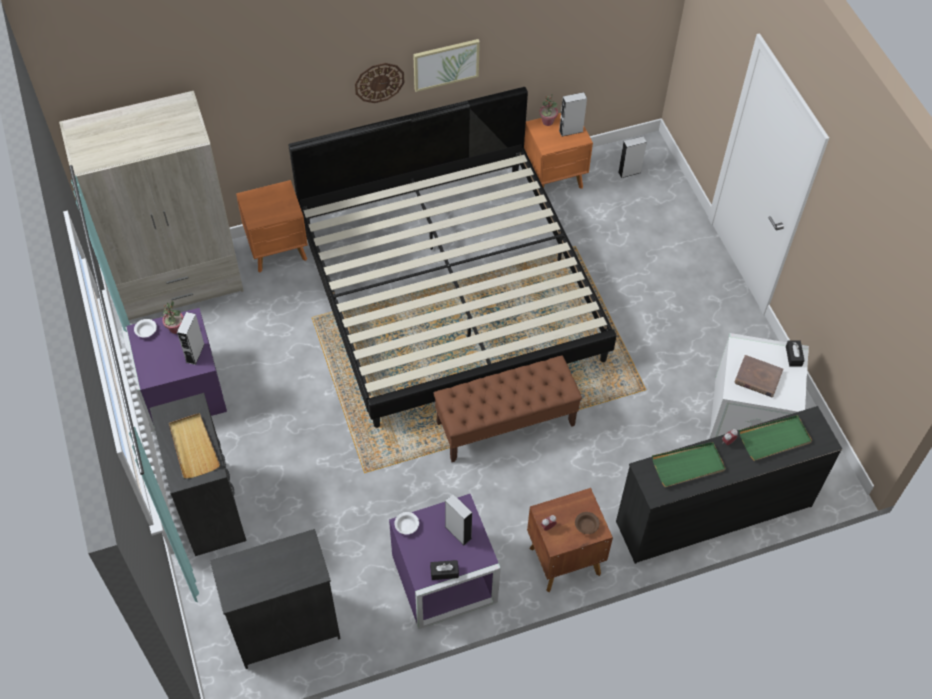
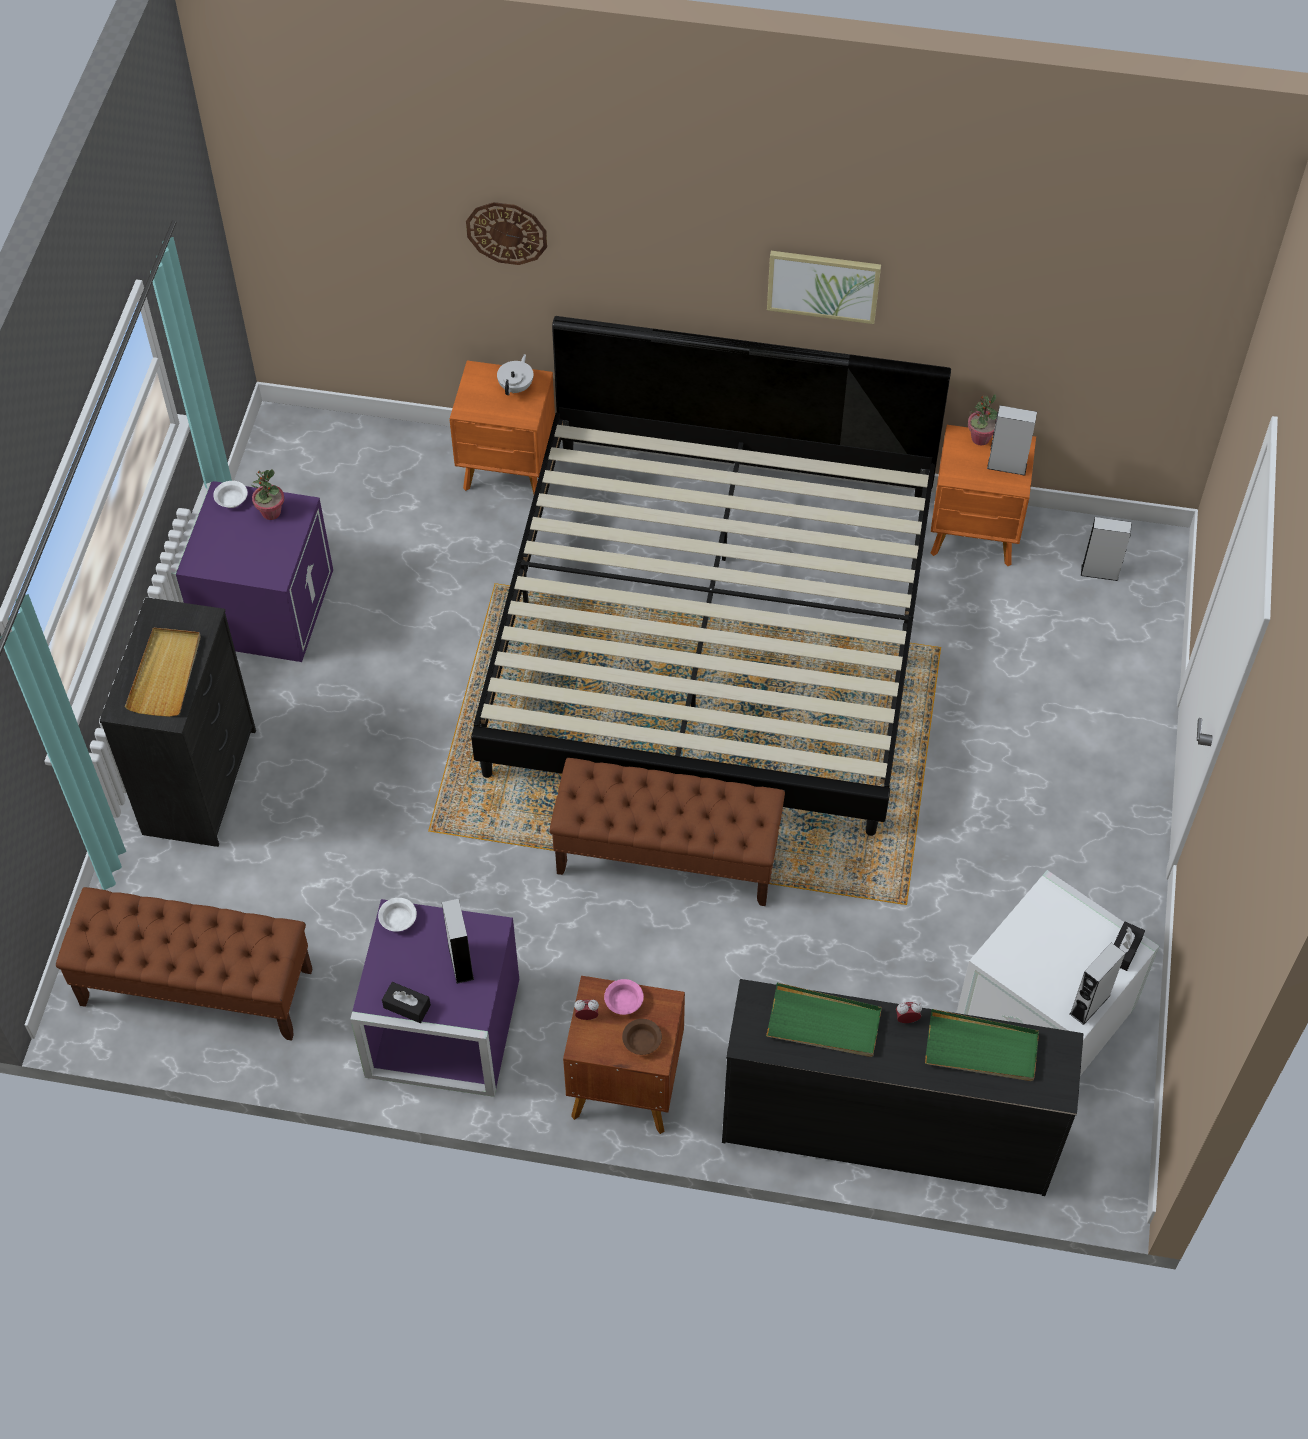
camera: 30 degrees right, 0 degrees up
(179, 282) = (349, 458): beige wardrobe -> none
(195, 353) = (275, 556): grey speaker -> grey speaker (1089, 1004)
(275, 196) = (516, 387): none -> white teapot
(286, 628) = (195, 987): black dresser -> brown bench
(379, 82) = (711, 274): wall clock -> wall clock (507, 232)
(562, 509) = (623, 1002): none -> pink bowl
(757, 378) = (1044, 956): brown book -> none

